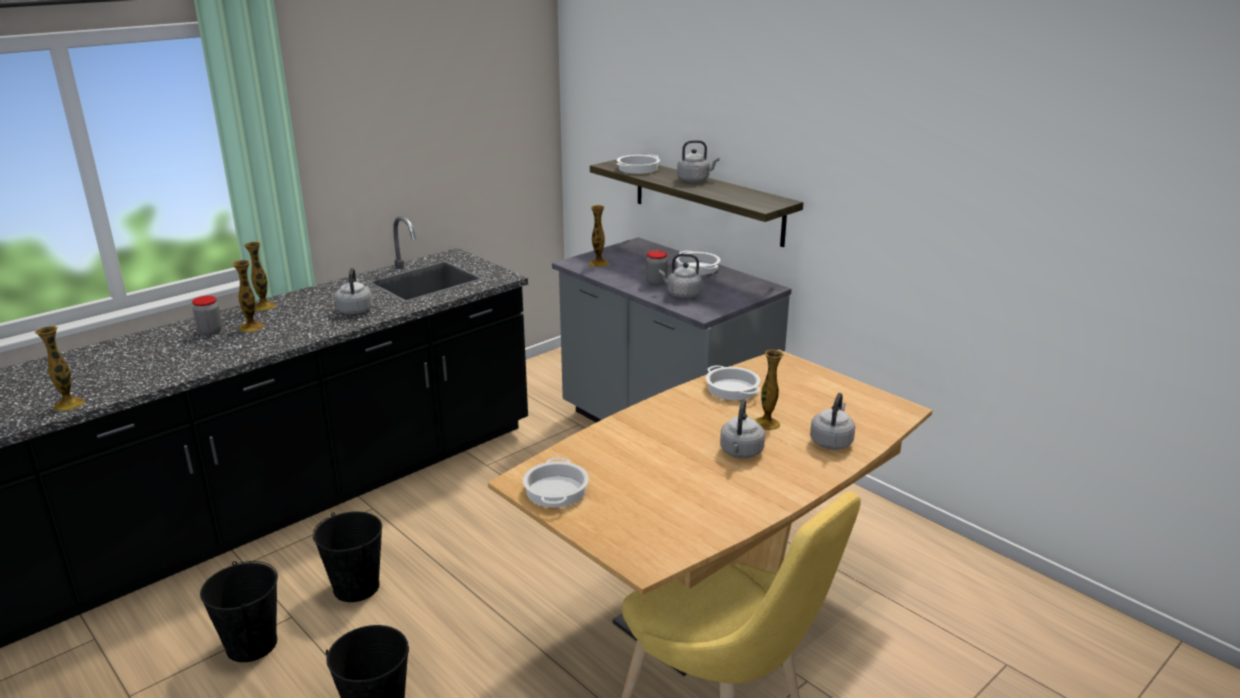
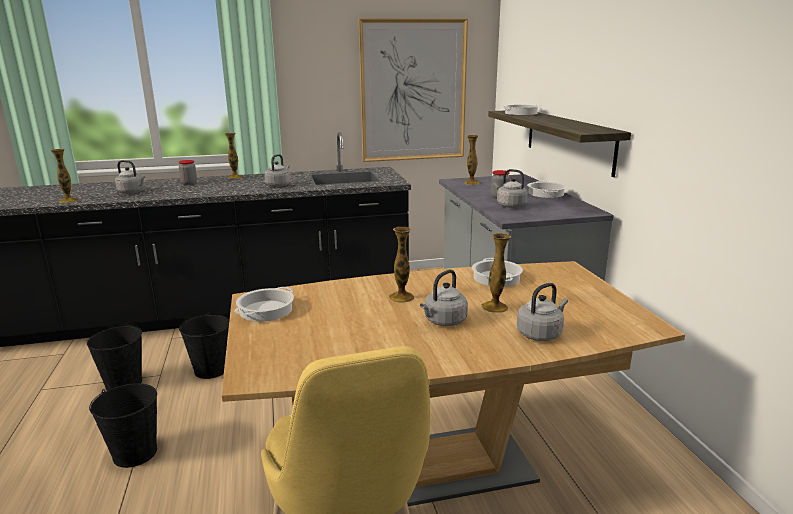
camera: 30 degrees right, 5 degrees down
(251, 327) = (211, 184): vase -> vase (401, 297)
(467, 139) = (413, 91): none -> picture
(695, 180) = (555, 119): grey kettle -> grey kettle (132, 192)

